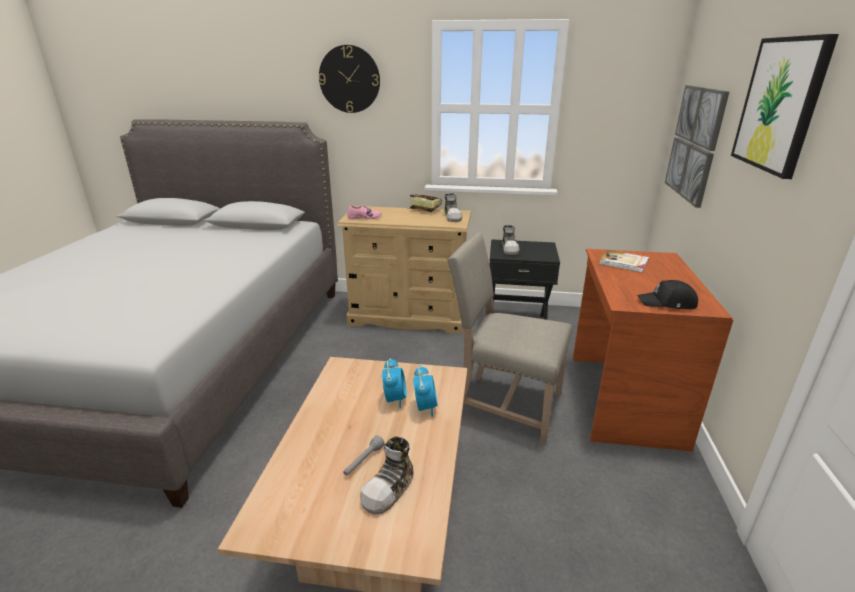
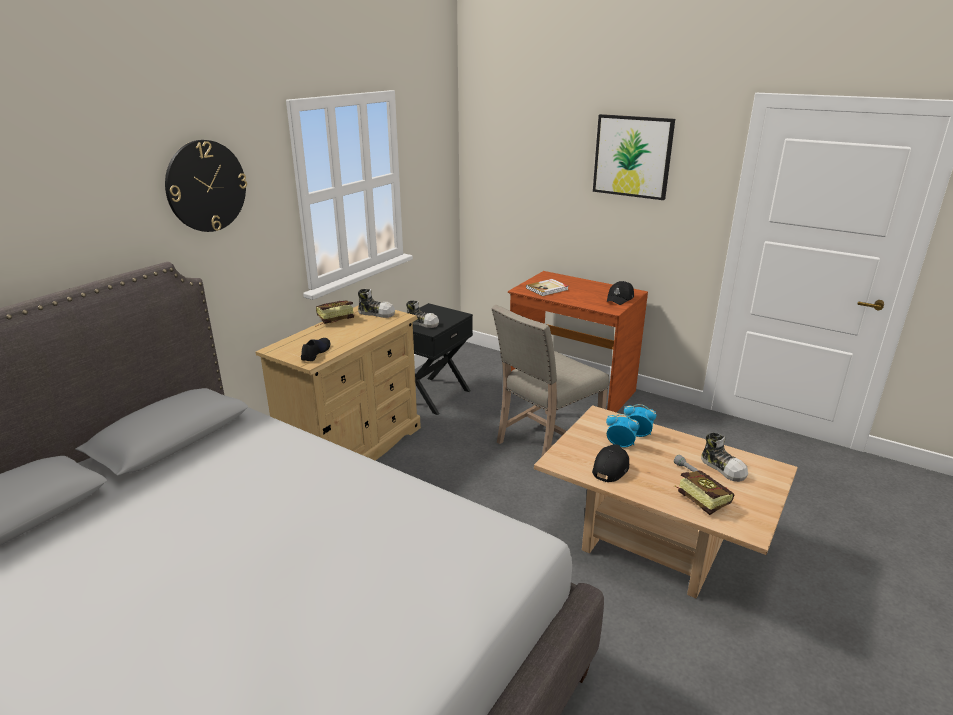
camera: 65 degrees left, 0 degrees up
(310, 473) = (699, 498): none -> book
(345, 400) = (611, 467): none -> black cap
(364, 217) = (315, 353): pink shoe -> black shoe
(695, 143) = (521, 186): picture -> none

